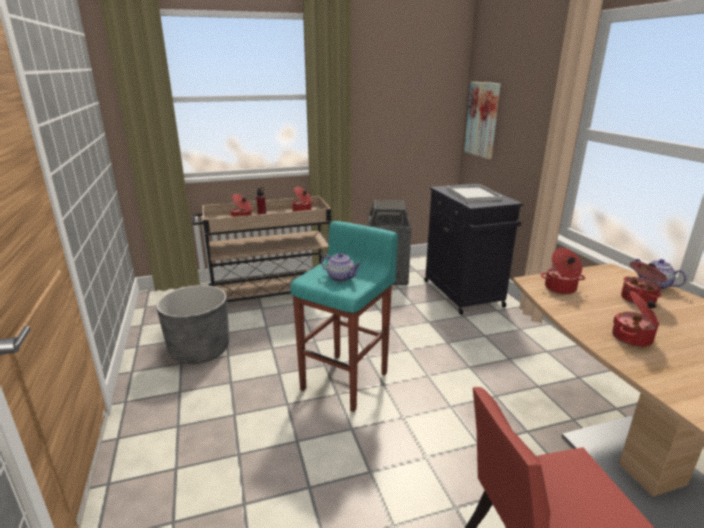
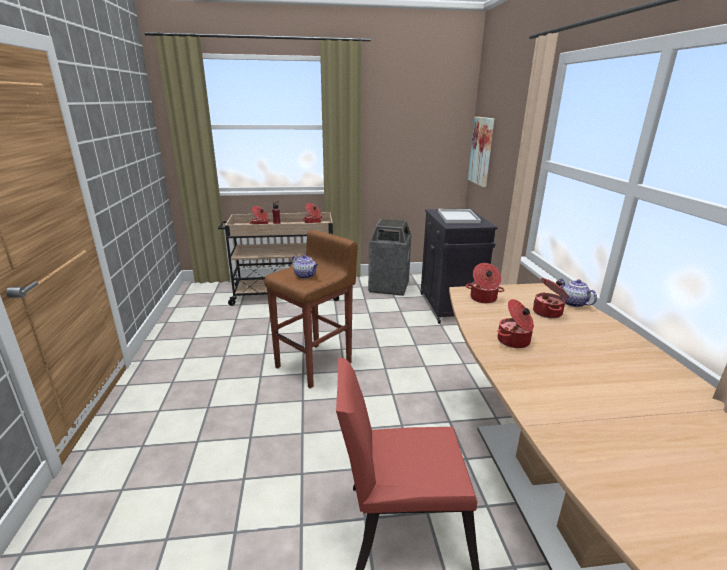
camera: 10 degrees right, 0 degrees up
(199, 350) = (211, 330): grey planter -> none
(346, 380) = (315, 365): turquoise stool -> brown stool

